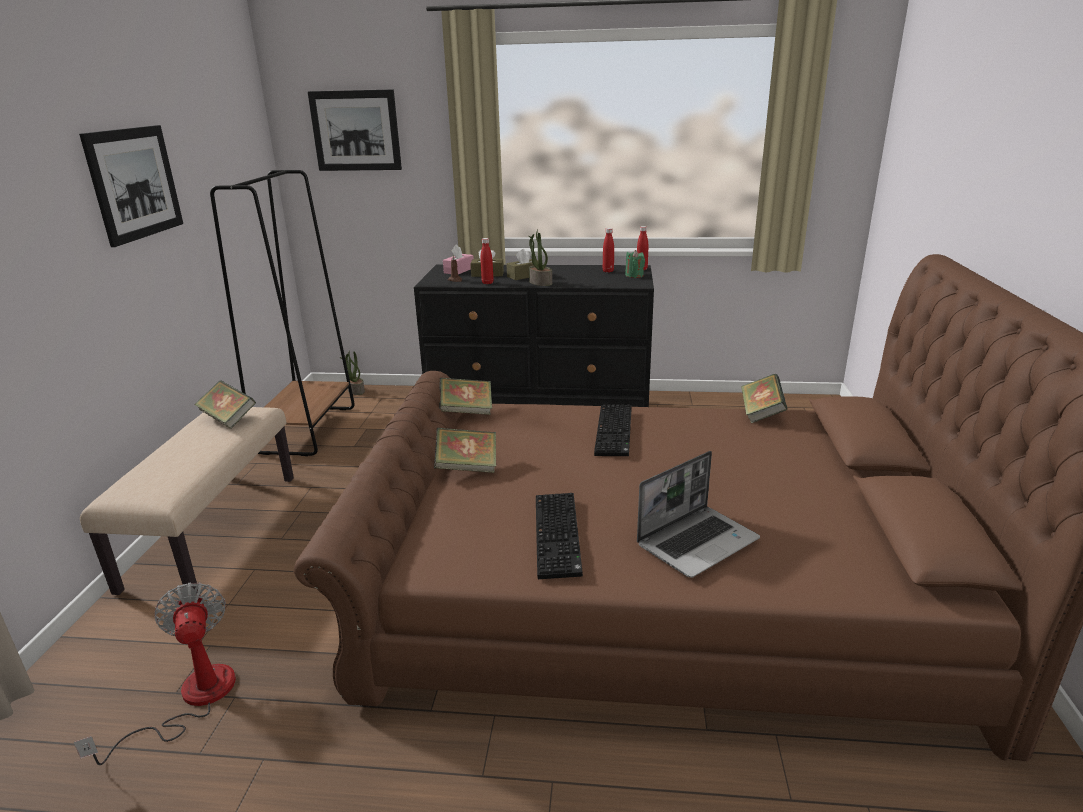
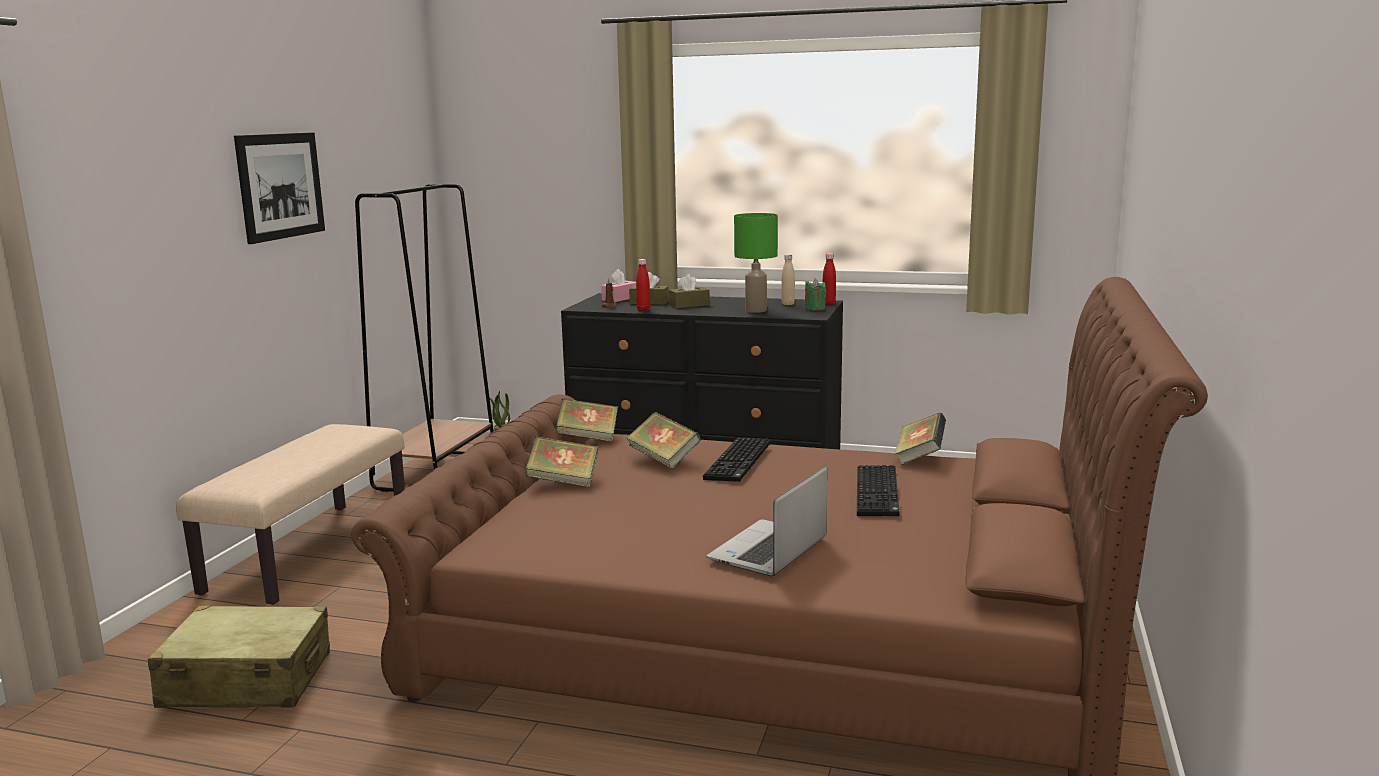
camera: 10 degrees right, 10 degrees down
(192, 700) = (247, 680): fan -> beige suitcase
(228, 419) = (341, 434): book -> book (663, 459)
(355, 131) = (524, 146): picture -> none
(540, 282) = (701, 311): potted plant -> none
(559, 536) = (627, 537): keyboard -> keyboard (879, 493)
(586, 280) = (756, 310): none -> green table lamp
(608, 271) = (788, 304): red bottle -> beige bottle
(697, 541) = (769, 551): laptop -> laptop turned 150 degrees clockwise

